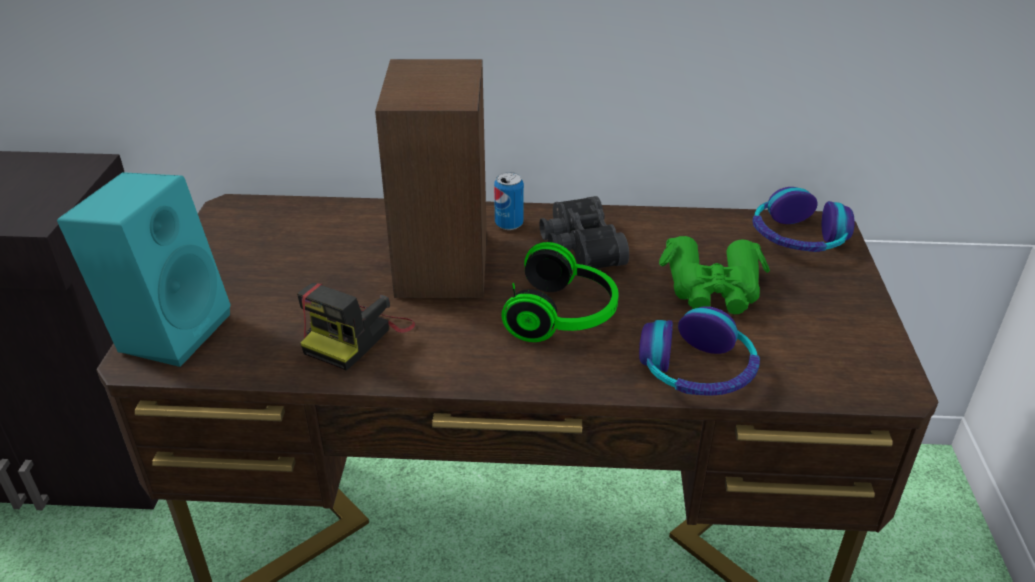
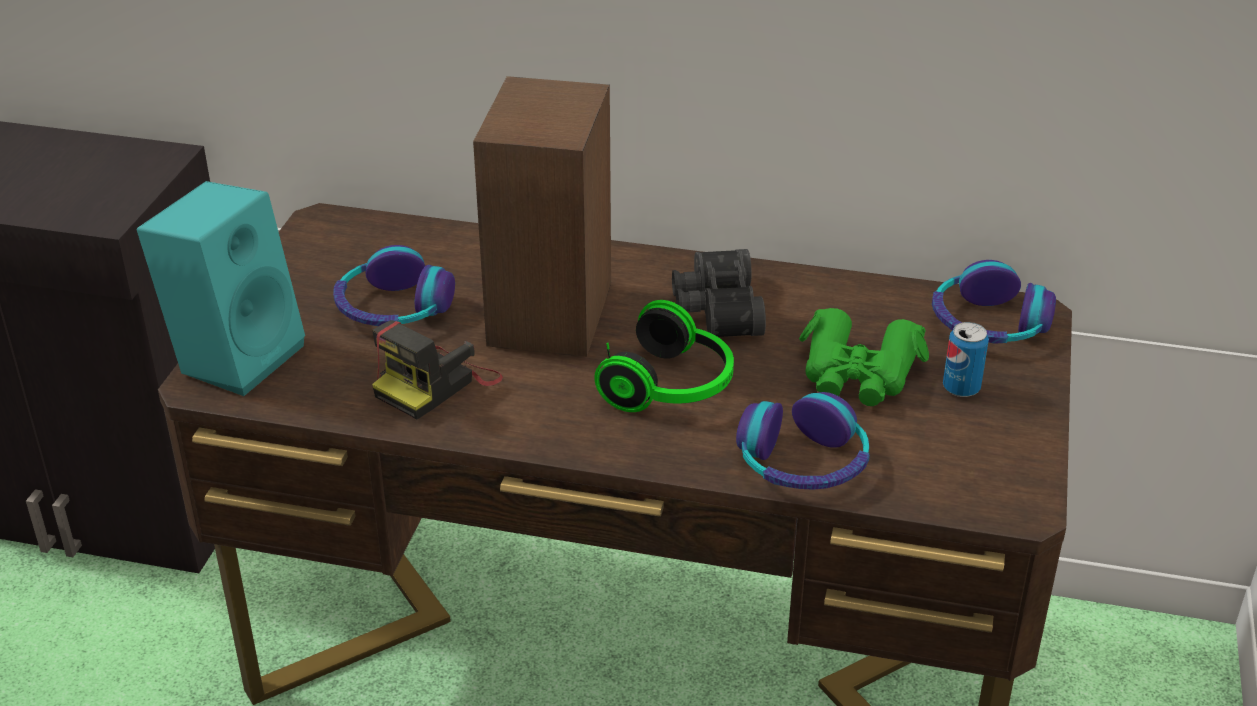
camera: 10 degrees right, 0 degrees up
(305, 273) = (393, 308): none -> headphones
(509, 224) = (641, 272): can -> can (961, 388)

